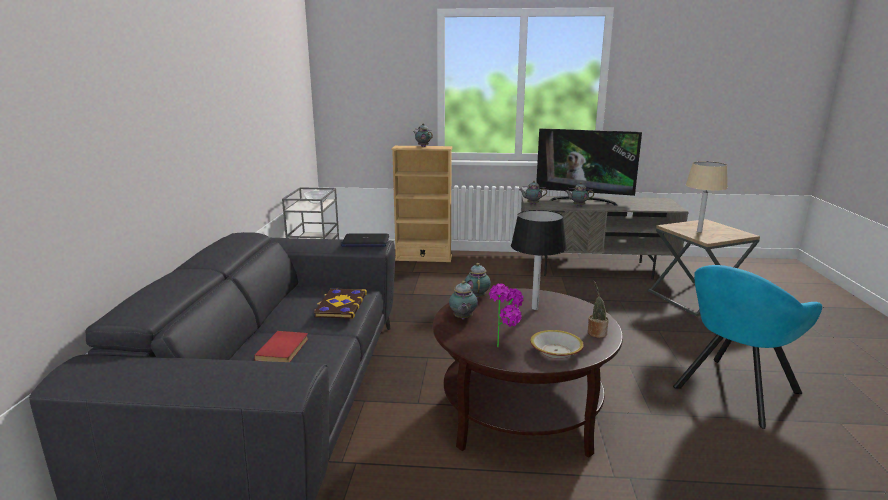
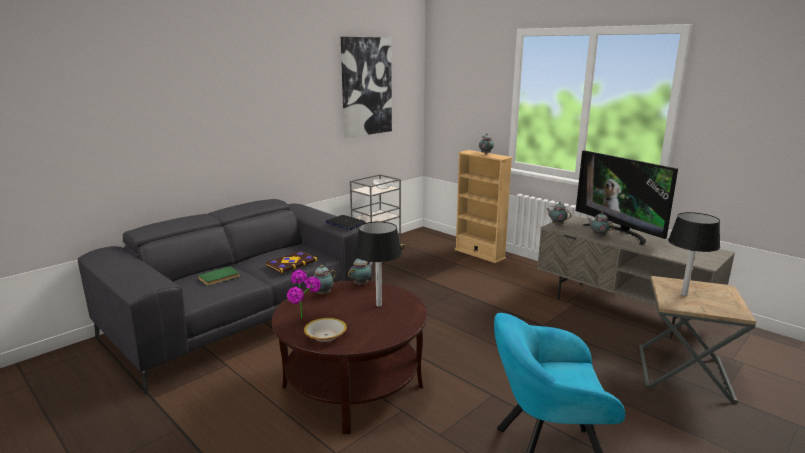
camera: 40 degrees right, 0 degrees up
(277, 75) = (366, 86): none -> picture
(284, 349) = (220, 278): red book -> green book
(596, 332) = (378, 336): potted plant -> none
(699, 231) = (683, 294): beige table lamp -> black table lamp

